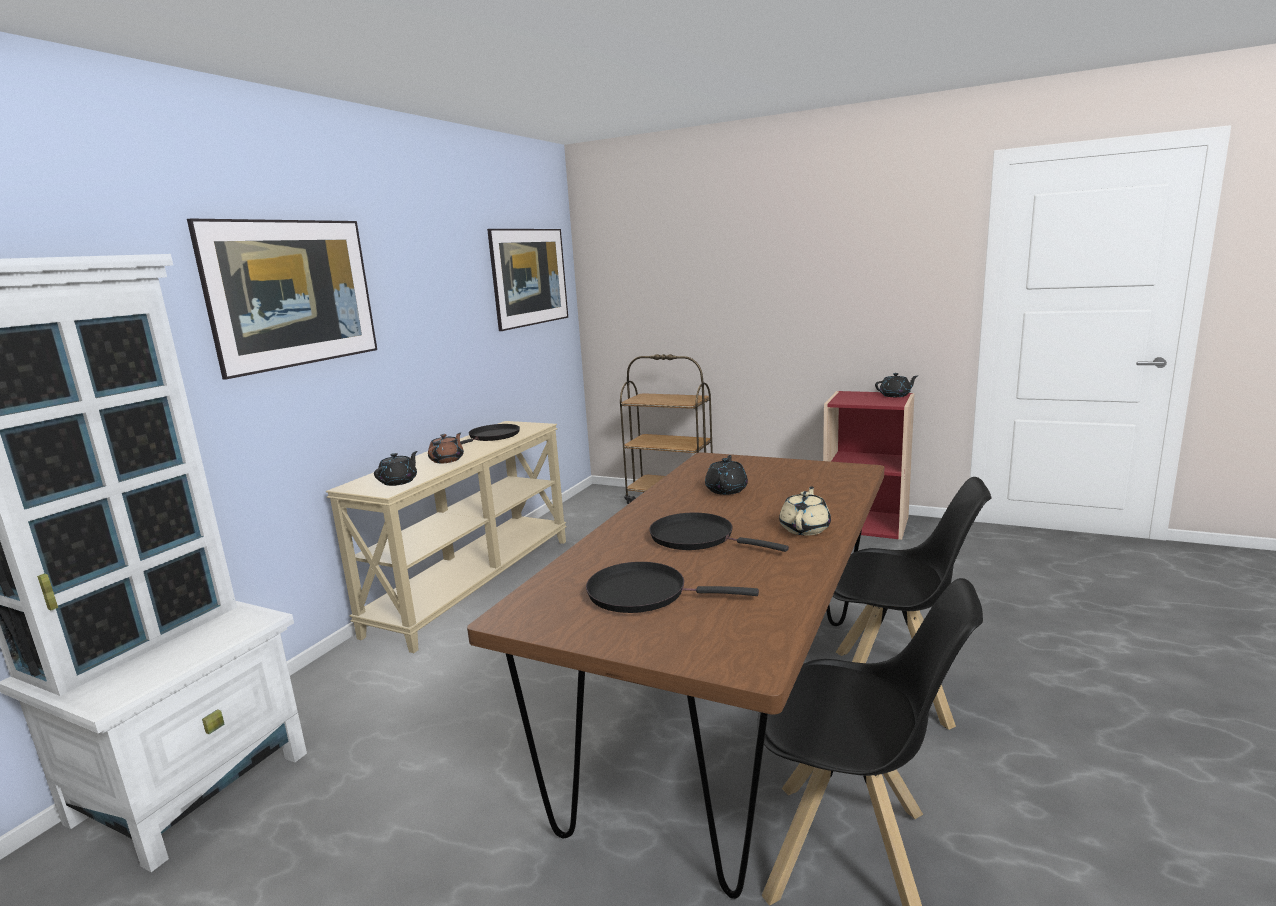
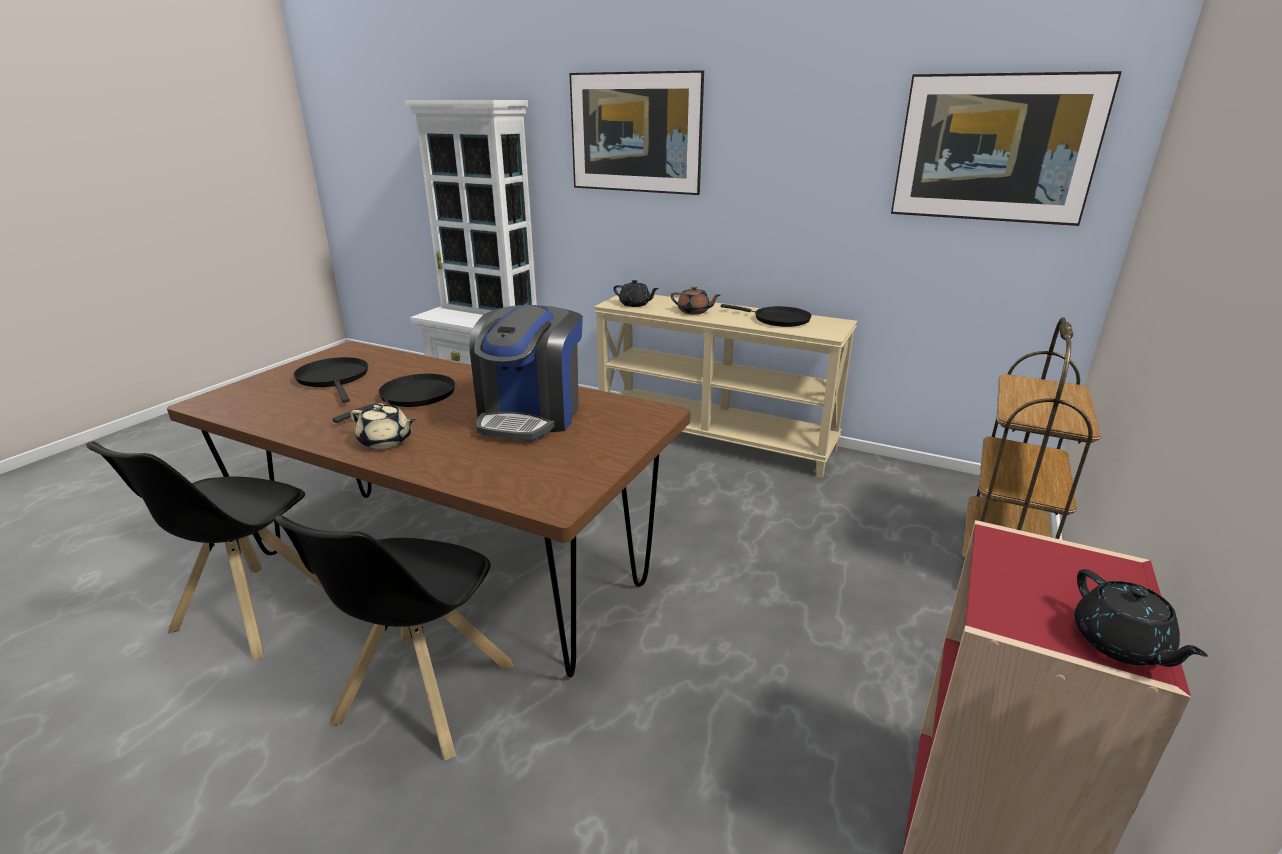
camera: 90 degrees right, 10 degrees up
(644, 593) = (334, 378): black frying pan -> black frying pan turned 45 degrees counterclockwise
(726, 490) = (531, 415): black teapot -> coffee machine

